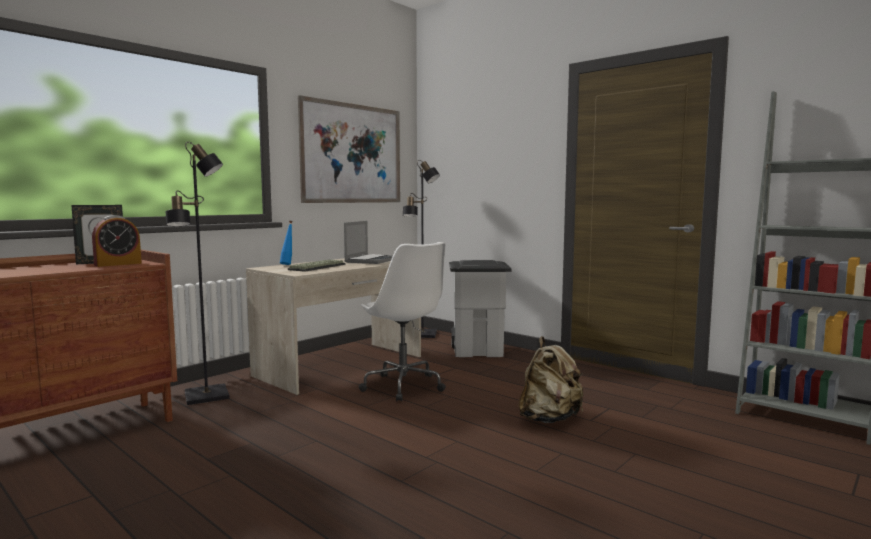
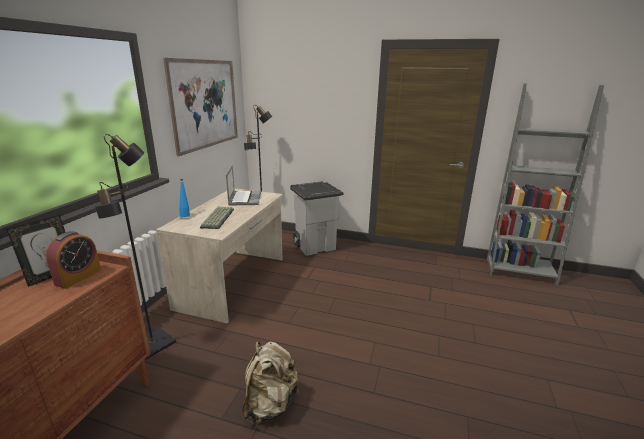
camera: 25 degrees left, 15 degrees up
(404, 387) = (298, 295): white office chair -> none
(549, 419) = (408, 305): beige backpack -> beige backpack (270, 404)

